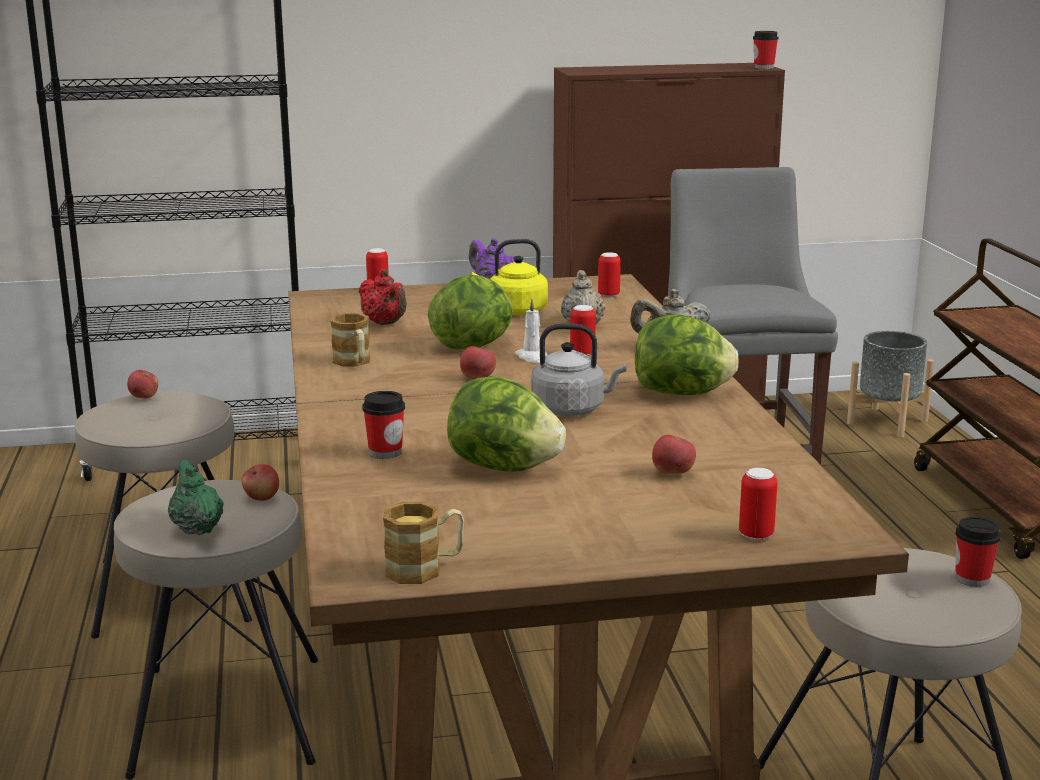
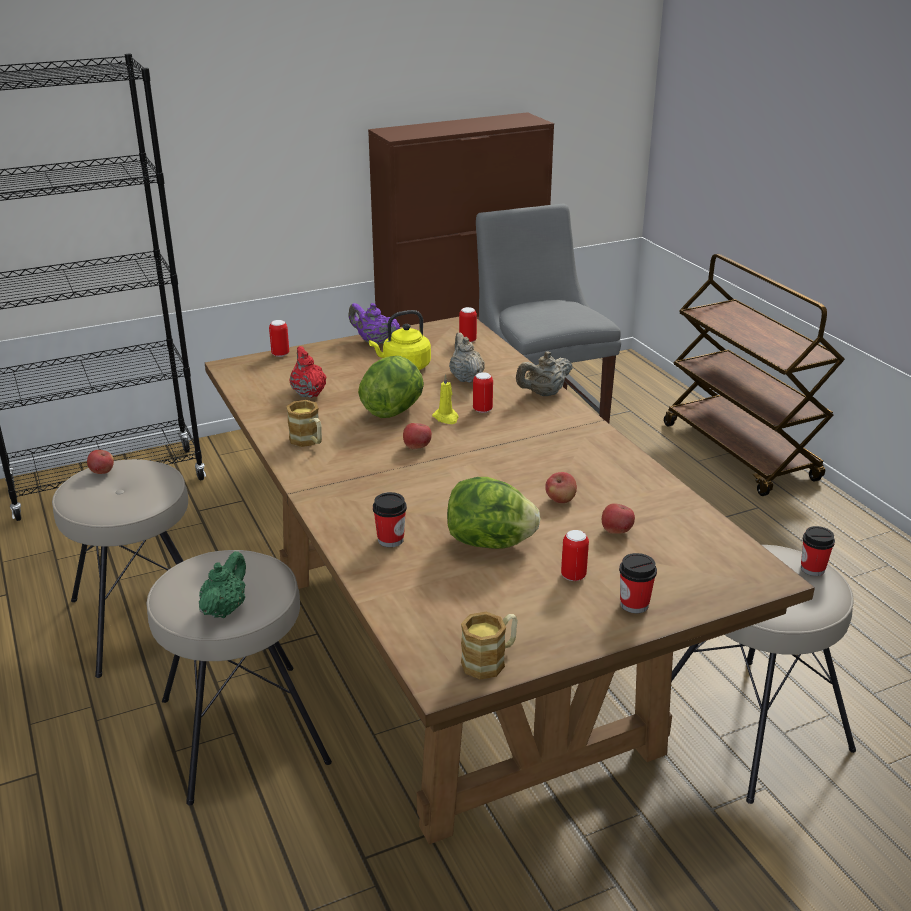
camera: 15 degrees left, 10 degrees up
(197, 528) = (225, 608): green teapot -> green teapot turned 60 degrees clockwise
(261, 498) = (261, 568): apple -> apple (560, 500)
(385, 324) = (308, 393): red teapot -> red teapot turned 150 degrees counterclockwise
(532, 357) = (446, 418): white candle -> yellow candle
(572, 409) = (507, 473): grey kettle -> none
(682, 393) = (579, 444): lettuce -> none
(756, 535) = (706, 586): can -> can (573, 576)
(763, 68) = (536, 121): cup -> cup (634, 604)
(887, 422) = (630, 383): grey planter -> none

